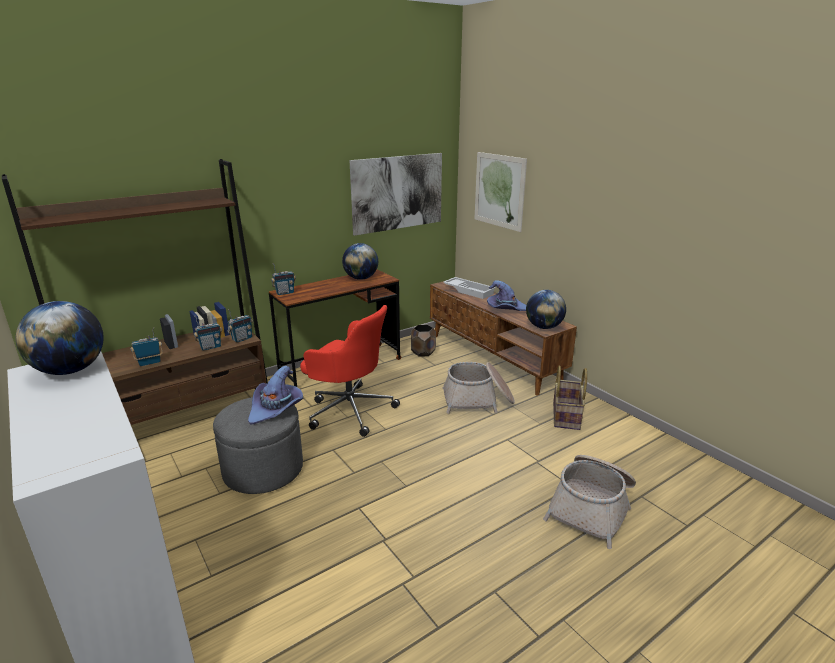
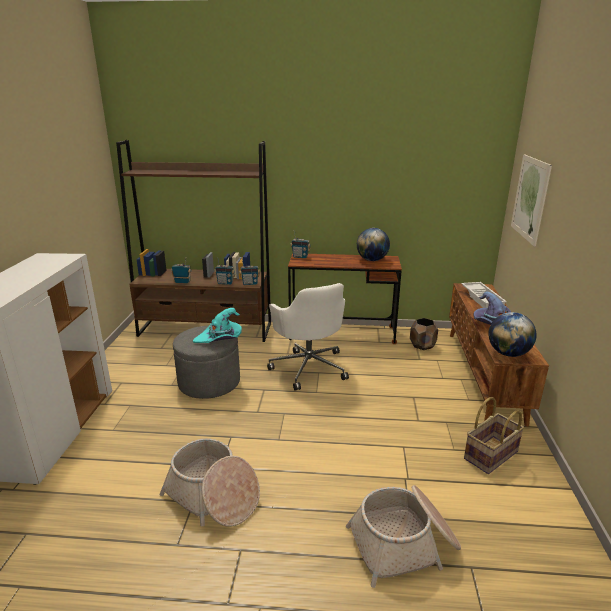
camera: 40 degrees right, 0 degrees up
(70, 370) = (53, 261): globe -> none
(276, 408) = (220, 338): purple hat -> turquoise hat
(349, 410) = (309, 367): red office chair -> white office chair
(397, 192) = (431, 187): picture -> none
(478, 400) = (419, 403): basket -> basket (213, 497)

